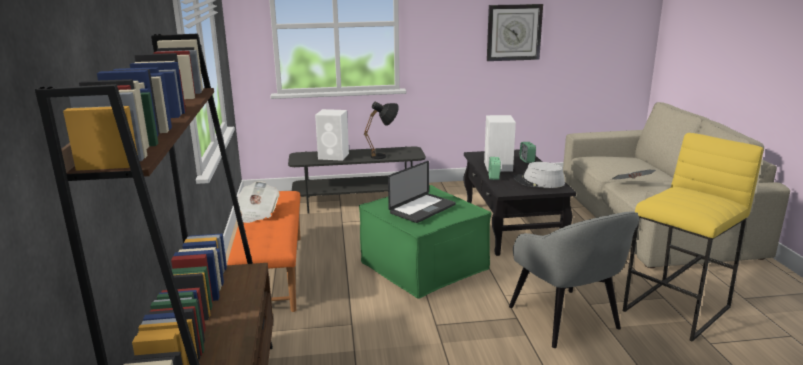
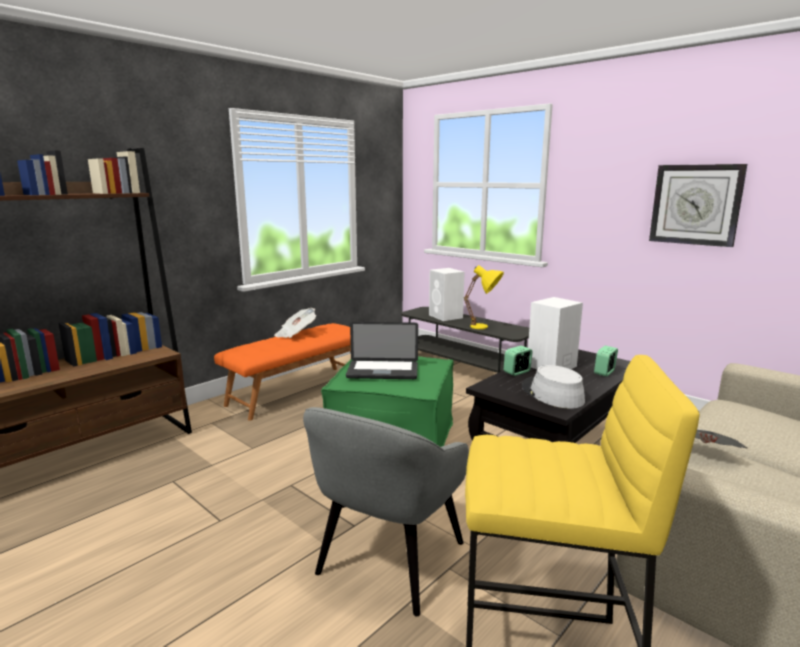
camera: 50 degrees right, 5 degrees down
(384, 156) = (484, 328): black table lamp -> yellow table lamp

